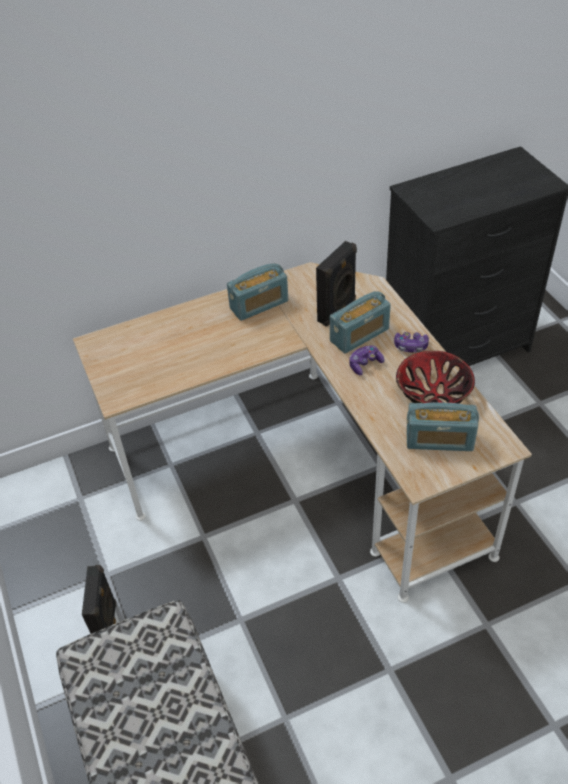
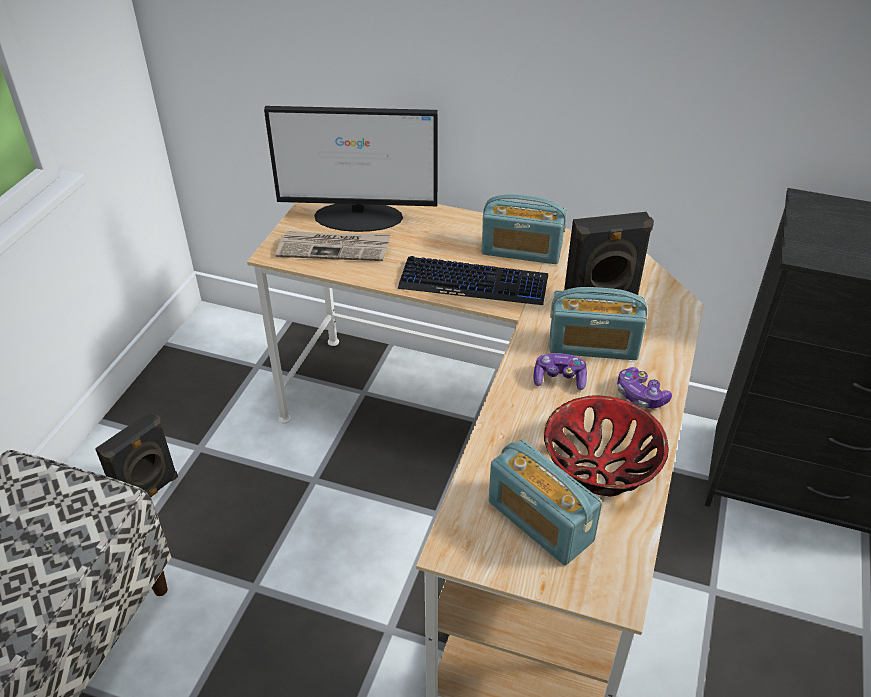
camera: 40 degrees right, 5 degrees down
(137, 343) = (360, 217): none -> monitor
(149, 373) = (334, 248): none -> newspaper
(257, 341) = (473, 283): none -> keyboard

